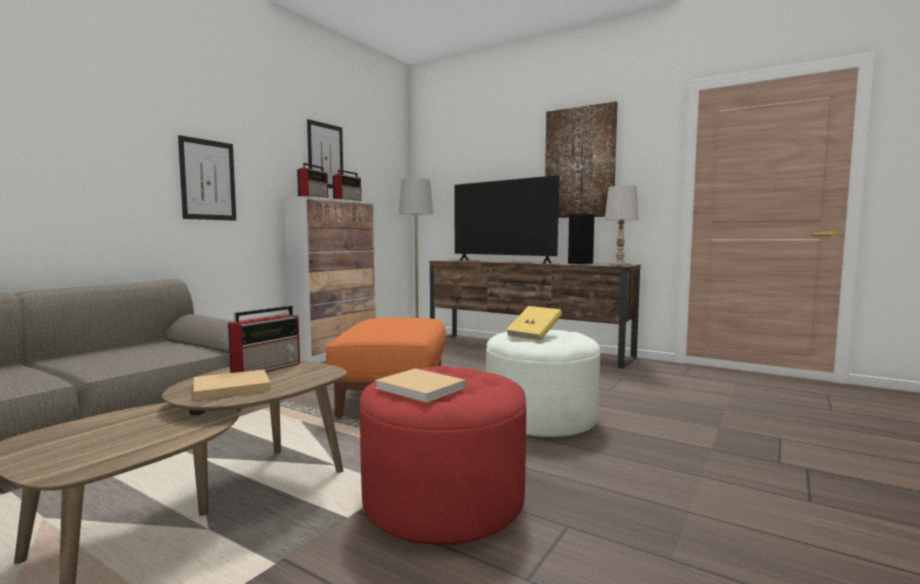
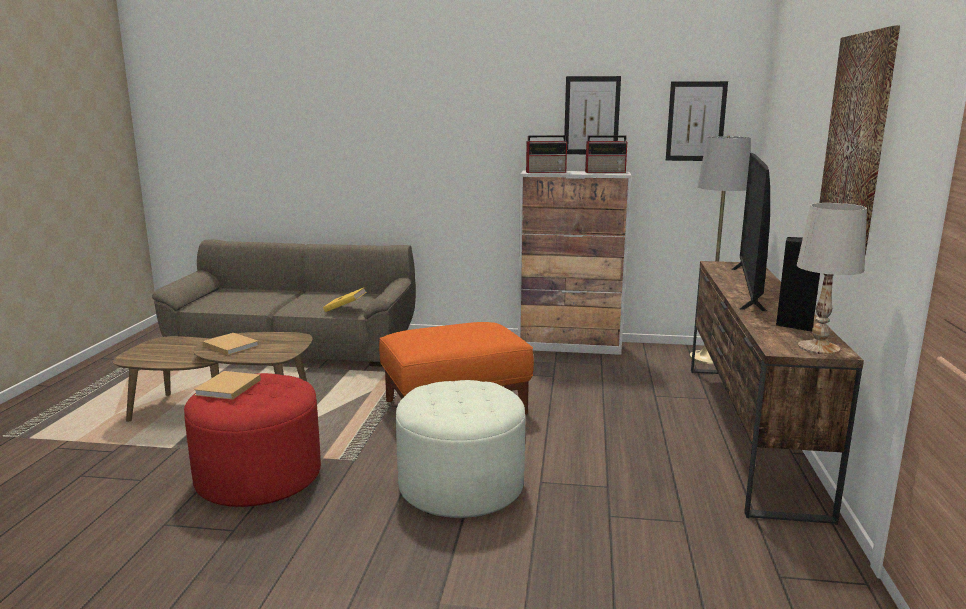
camera: 65 degrees right, 10 degrees up
(208, 180) = (445, 157): picture -> picture (696, 121)
(268, 368) = (281, 340): radio -> none
(534, 335) = (454, 394): yellow book -> yellow book (345, 309)

